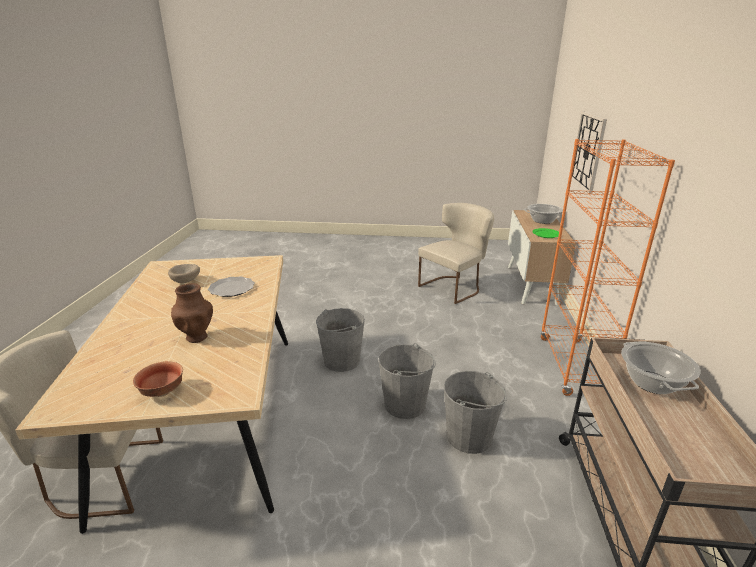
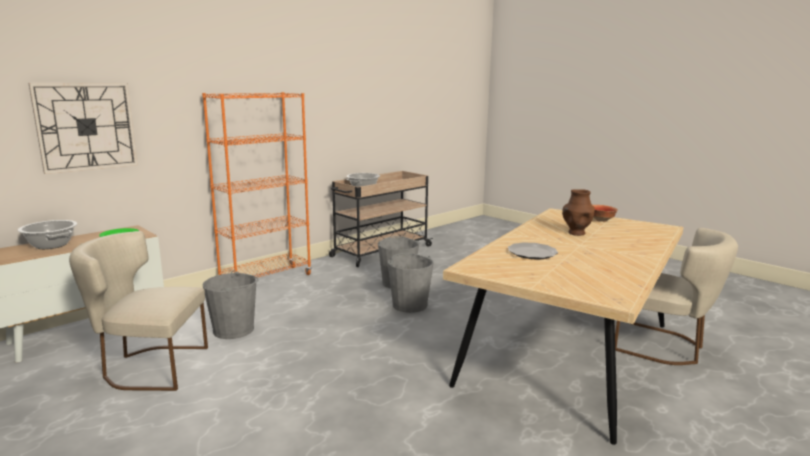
camera: 140 degrees left, 10 degrees down
(186, 281) = (579, 271): beige bowl -> none
(341, 361) = (414, 346): grey bucket -> grey bucket (234, 330)

